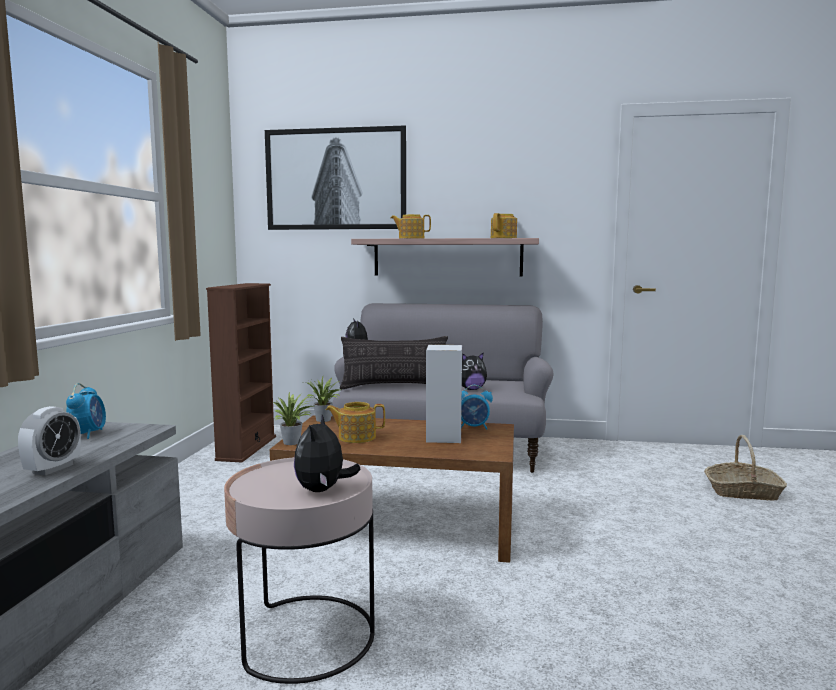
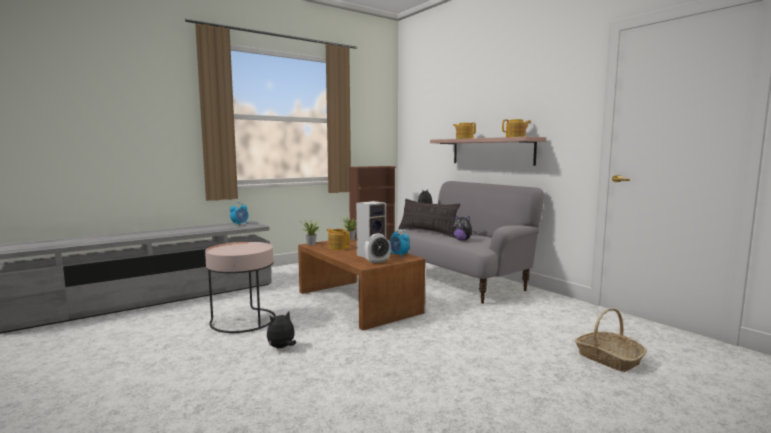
camera: 45 degrees right, 0 degrees up
(53, 469) = (201, 230): alarm clock -> alarm clock (377, 261)
(323, 490) = (236, 252): plush toy -> plush toy (282, 347)
(335, 179) = (438, 102): picture -> none

